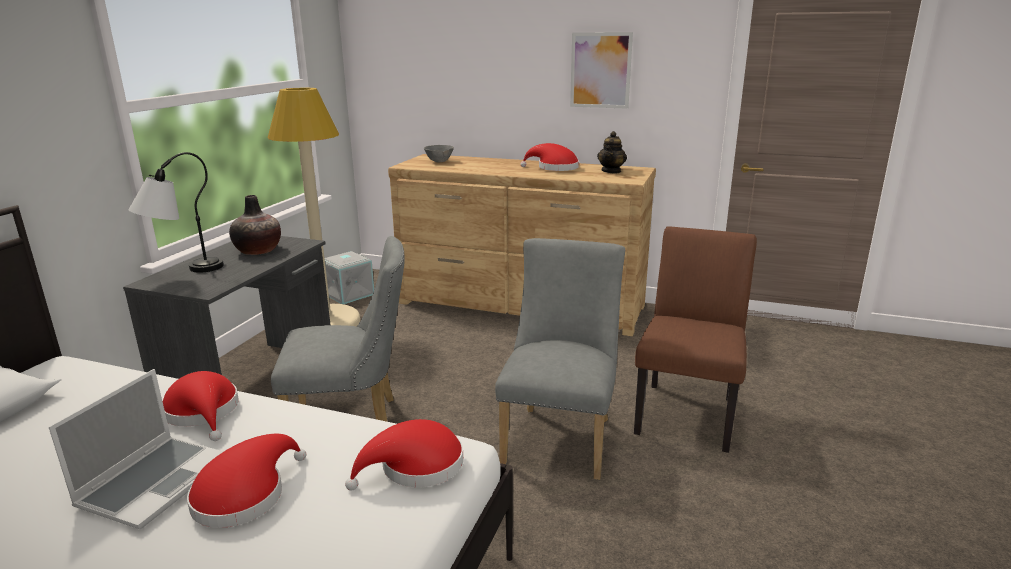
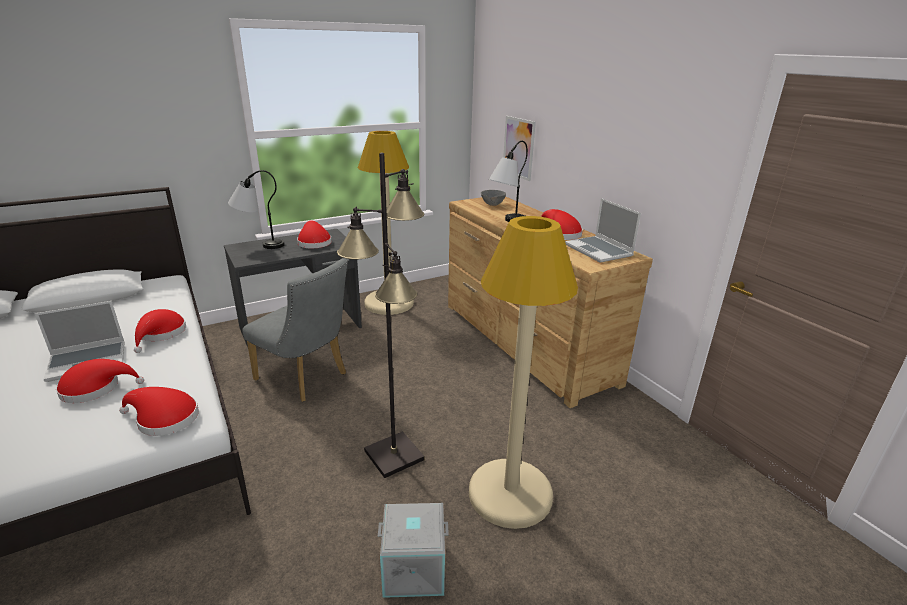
camera: 40 degrees right, 5 degrees up
(258, 251) = (314, 242): vase -> red hat
(349, 294) = (429, 287): grey storage box -> grey storage box (414, 567)
(490, 171) = (506, 223): none -> table lamp
(560, 436) = (395, 455): grey chair -> black floor lamp
(600, 70) = (626, 149): picture -> picture (518, 148)
(611, 171) = (599, 250): teapot -> laptop
(687, 410) = (510, 493): brown chair -> beige floor lamp

